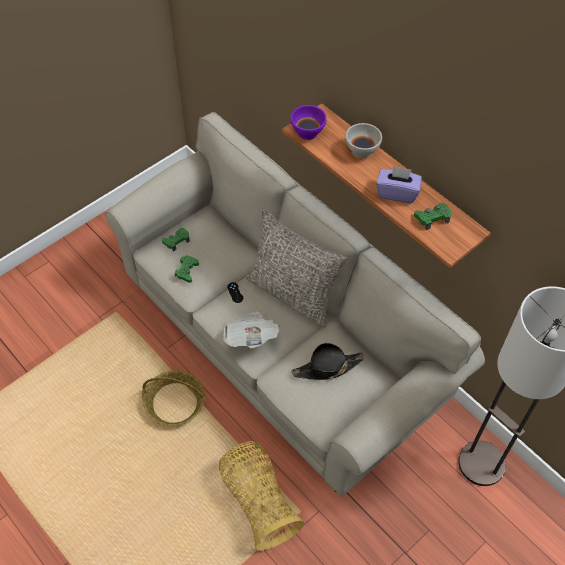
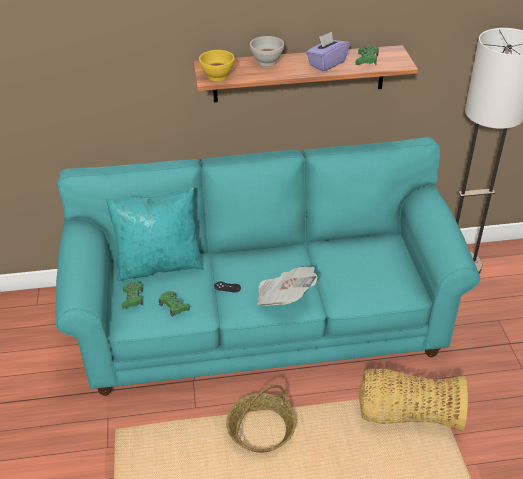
camera: 55 degrees left, 15 degrees down
(224, 234) = (159, 264): none -> turquoise pillow
(282, 342) = (263, 323): beige sofa -> turquoise sofa
(293, 293) = (262, 253): grey pillow -> none
(308, 132) = (217, 76): purple bowl -> yellow bowl
(327, 367) = (355, 264): black hat -> none

